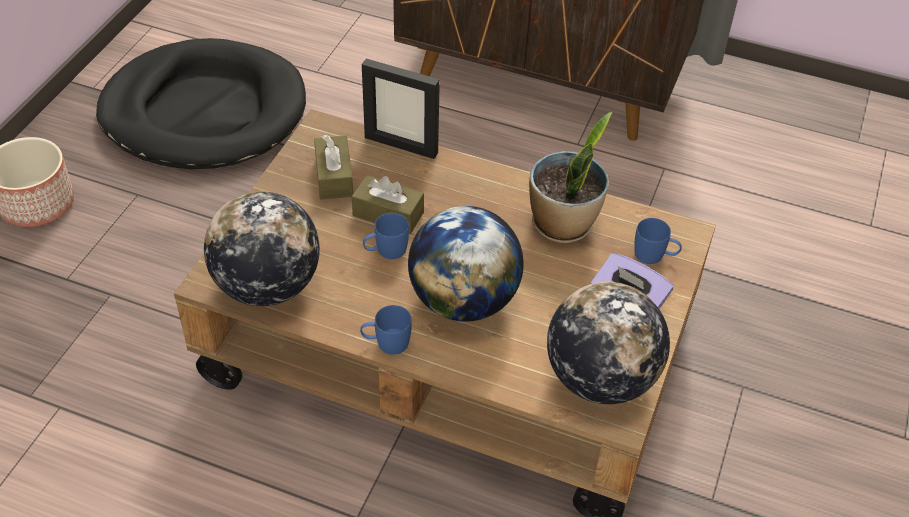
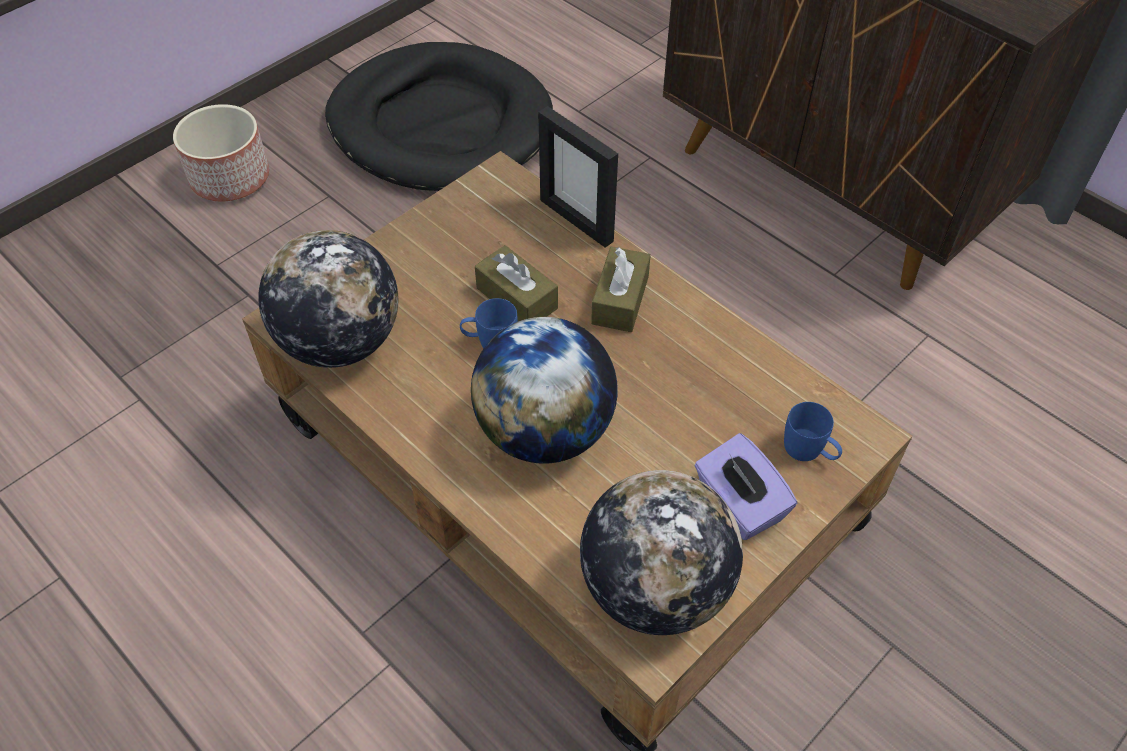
camera: 25 degrees right, 5 degrees up
(334, 177) = (481, 236): brown tissue box -> brown tissue box (620, 300)
(386, 343) = (429, 453): blue mug -> none
(563, 225) = (714, 375): potted plant -> none

